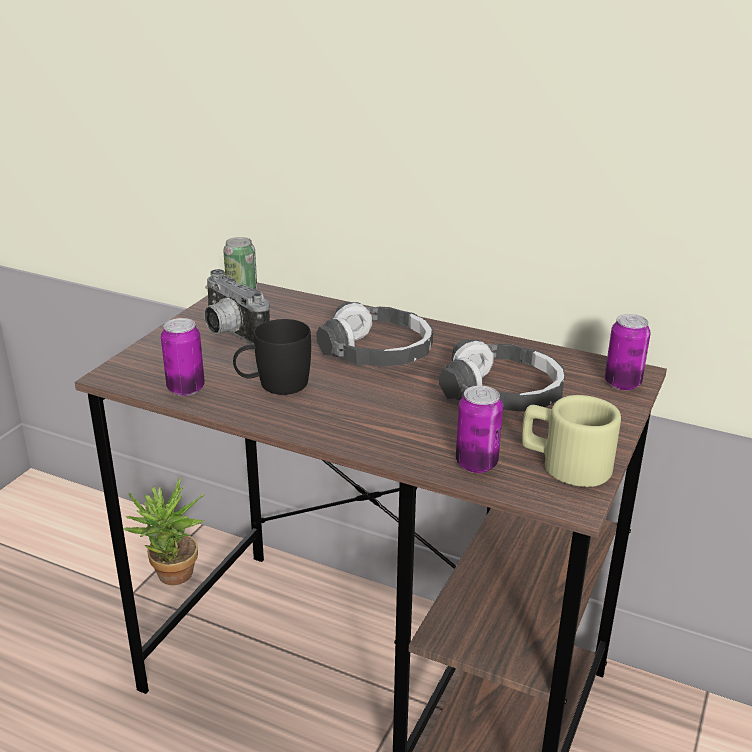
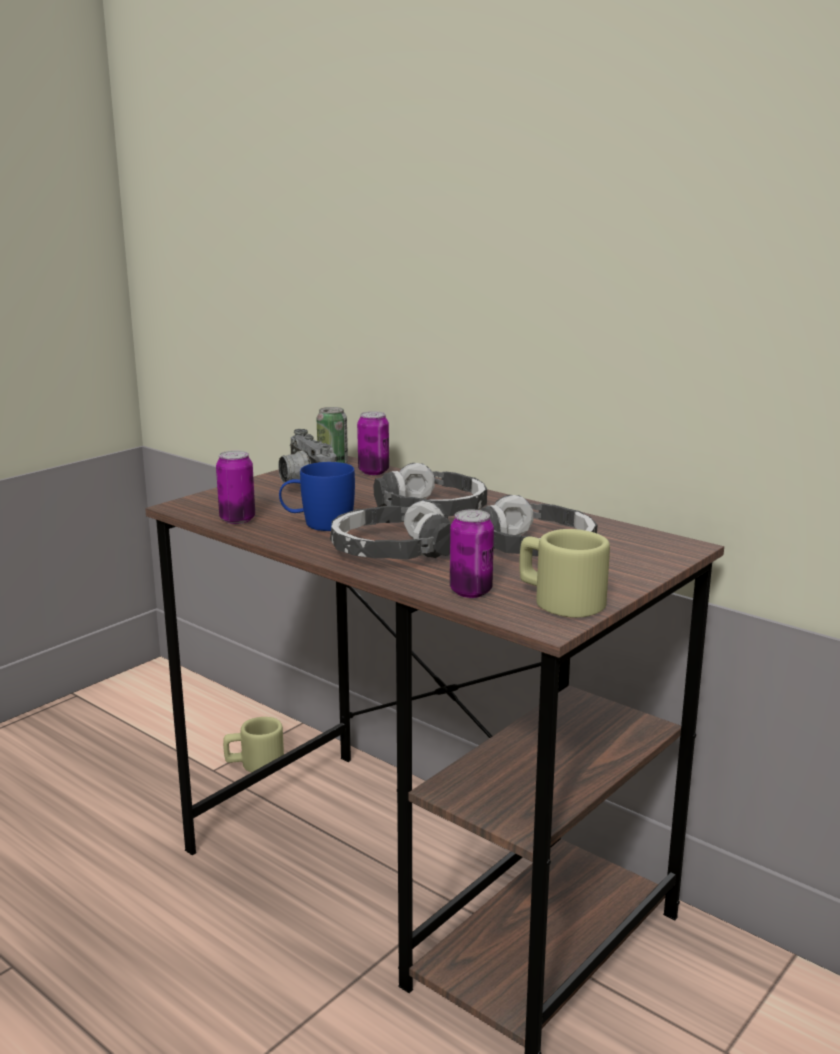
camera: 15 degrees right, 10 degrees down
(171, 578) = (254, 764): potted plant -> beige mug
(273, 385) = (318, 524): black mug -> blue mug
(369, 415) = (392, 551): none -> headphones
(622, 383) = (666, 552): can -> can (373, 471)

